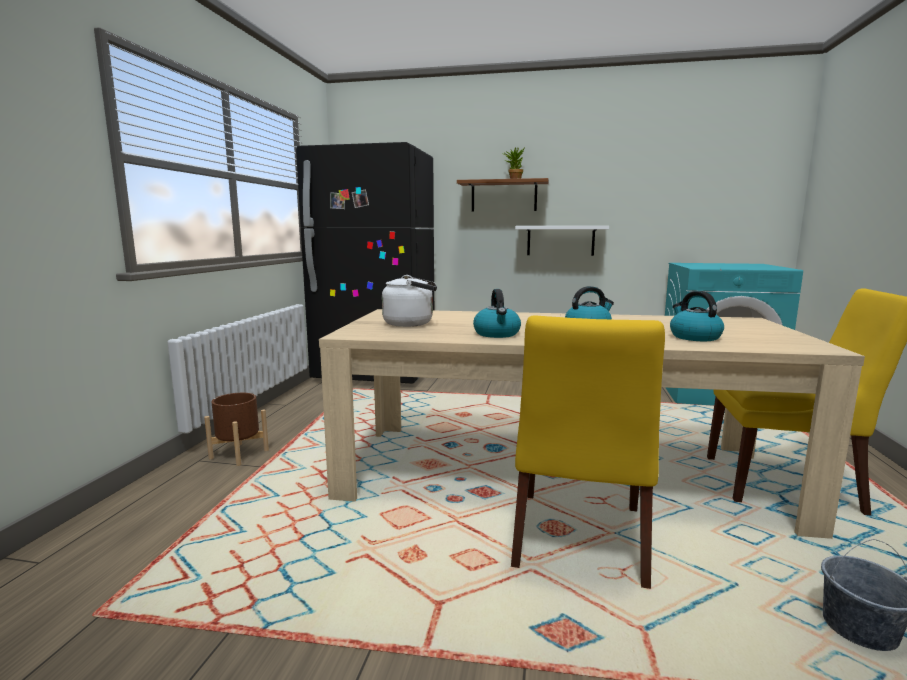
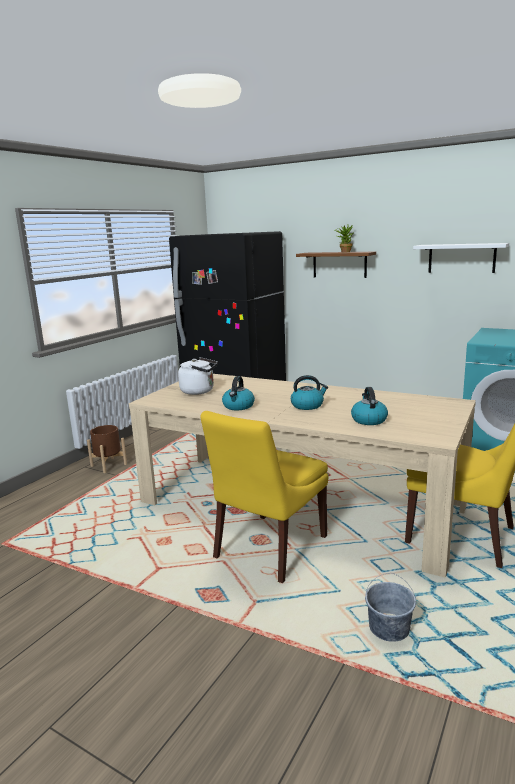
camera: 20 degrees right, 5 degrees up
(560, 240) = (387, 304): white shelf -> white shelf (461, 258)

